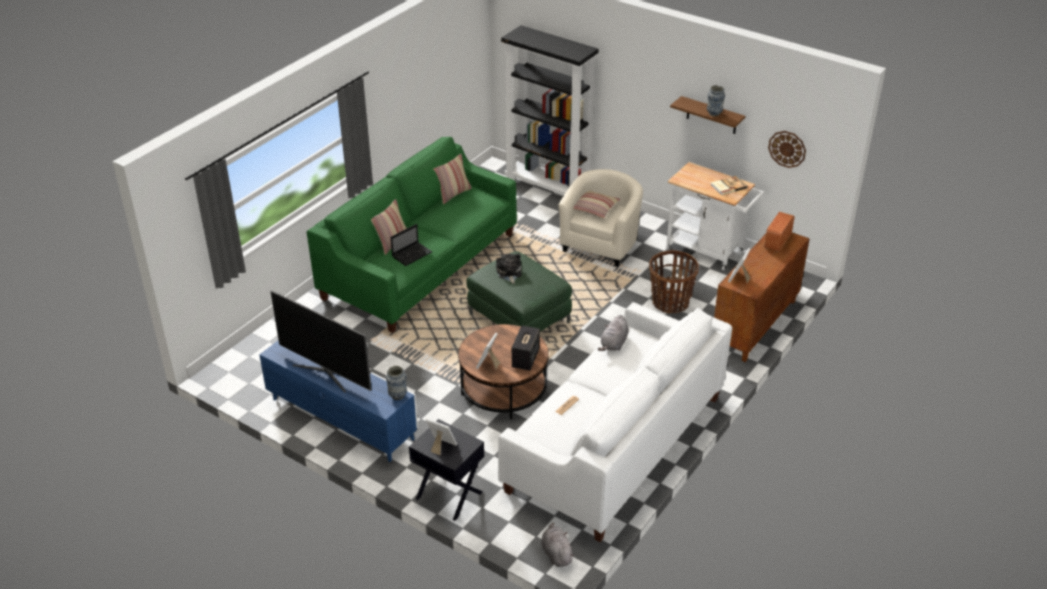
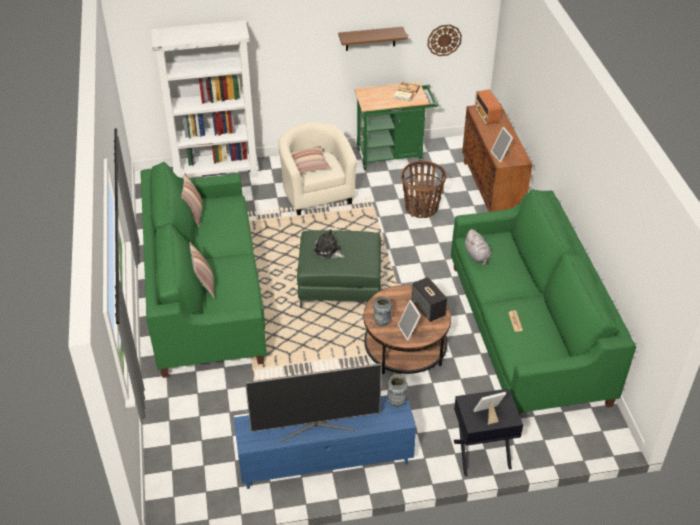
camera: 45 degrees left, 5 degrees up
(412, 254) = (237, 283): laptop -> none
(548, 188) = (217, 172): black bookcase -> white bookcase
(556, 553) = (600, 436): grey plush toy -> none
(615, 444) = (527, 332): white sofa -> green sofa
(708, 251) = (393, 155): white cart -> green cart
(714, 114) = (381, 35): vase -> vase (382, 322)

